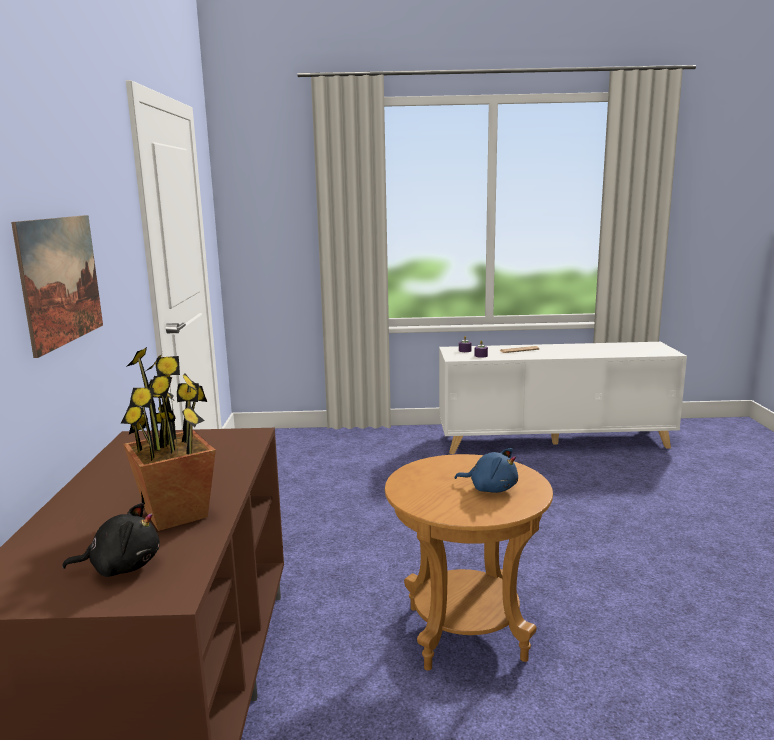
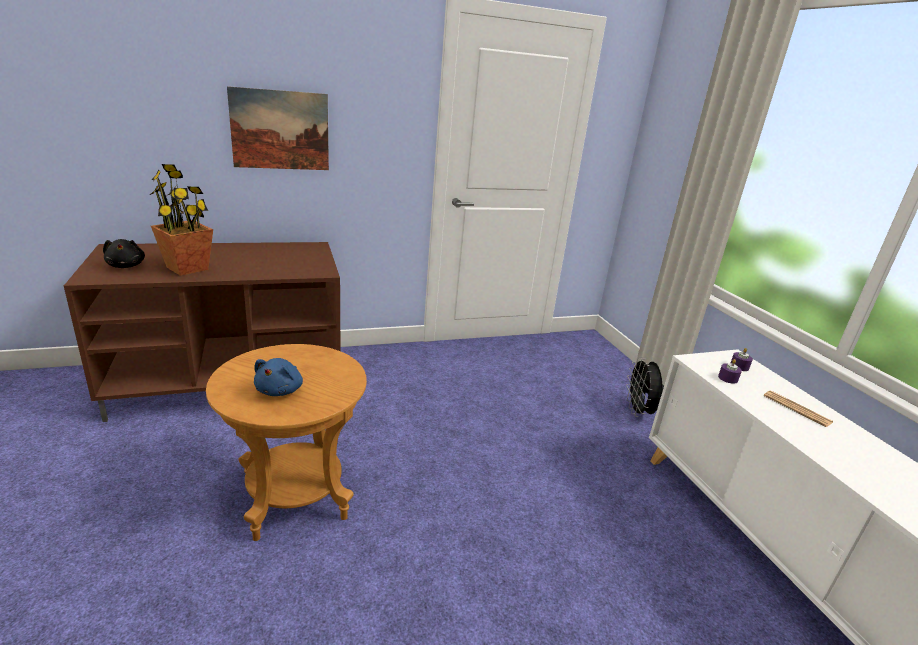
camera: 70 degrees right, 10 degrees up
(385, 443) = (639, 412): none -> black fan

